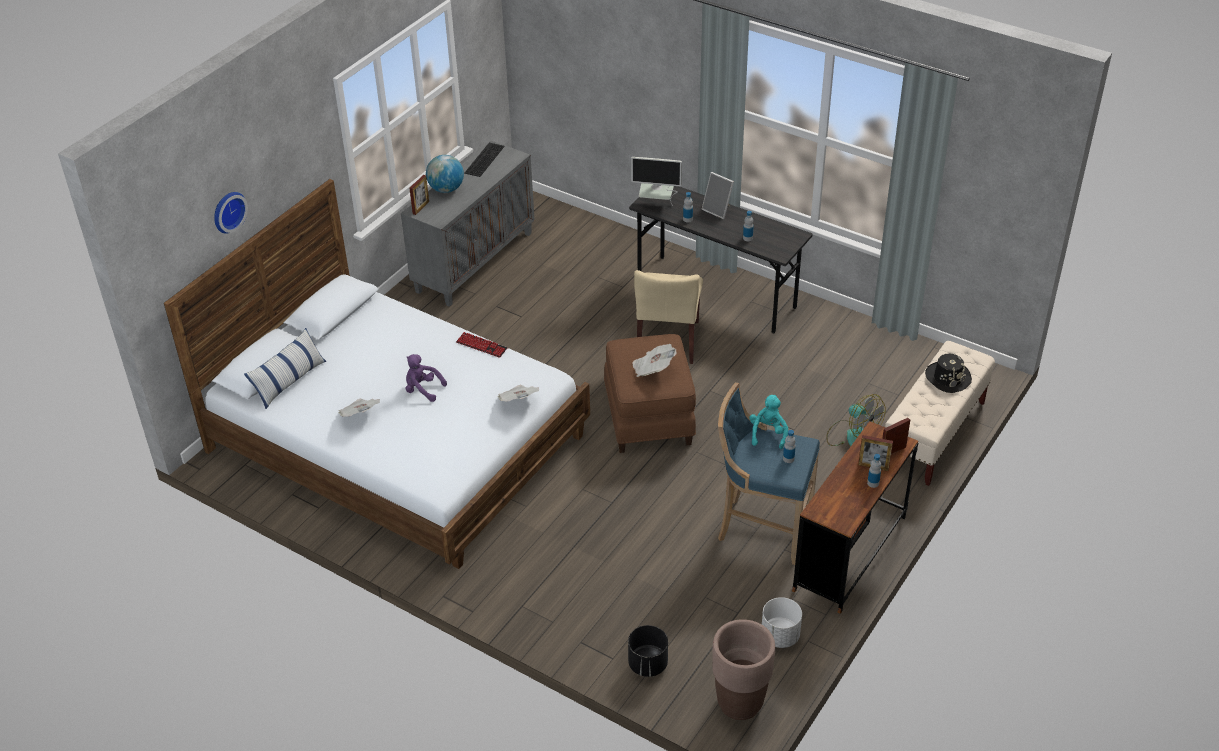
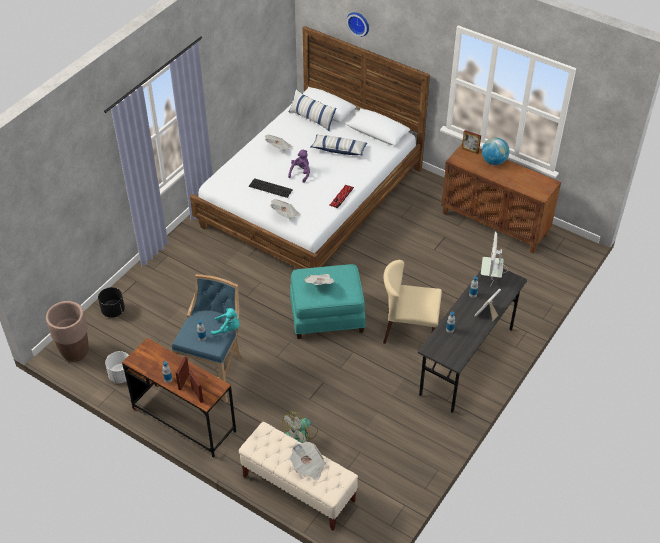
camera: 90 degrees right, 5 degrees up
(372, 350) = (339, 149): none -> pillow
(474, 261) = (495, 224): grey cabinet -> brown cabinet
(483, 159) = (534, 178): keyboard -> keyboard (271, 187)
(650, 416) = (327, 317): brown ottoman -> turquoise ottoman
(947, 378) = (308, 466): black hat -> newspaper

